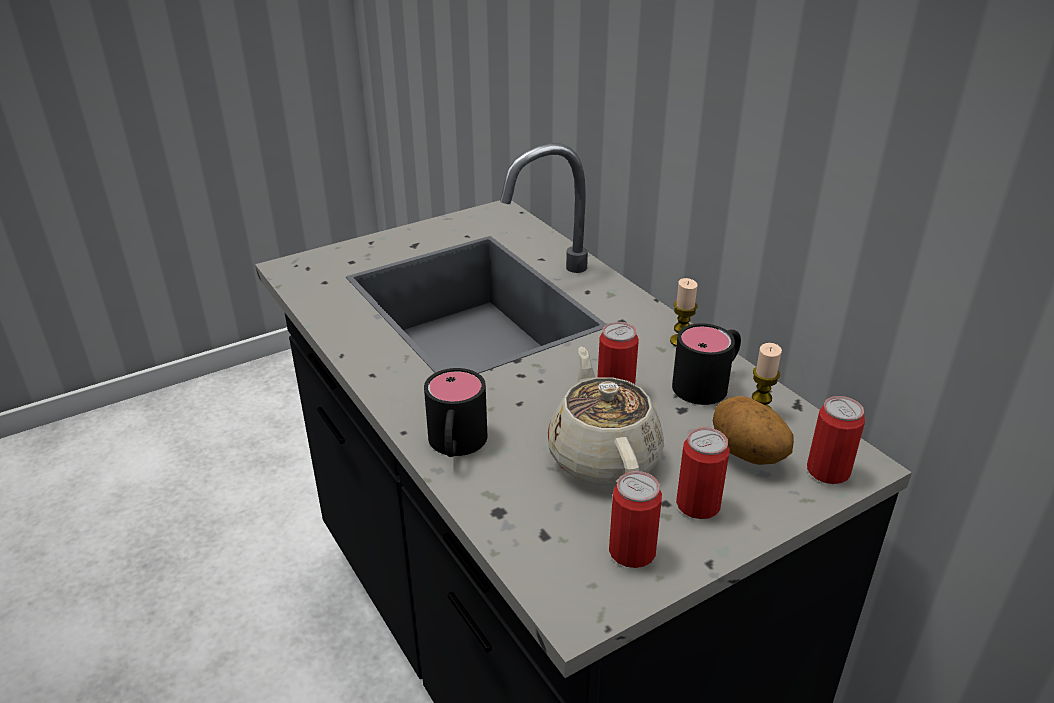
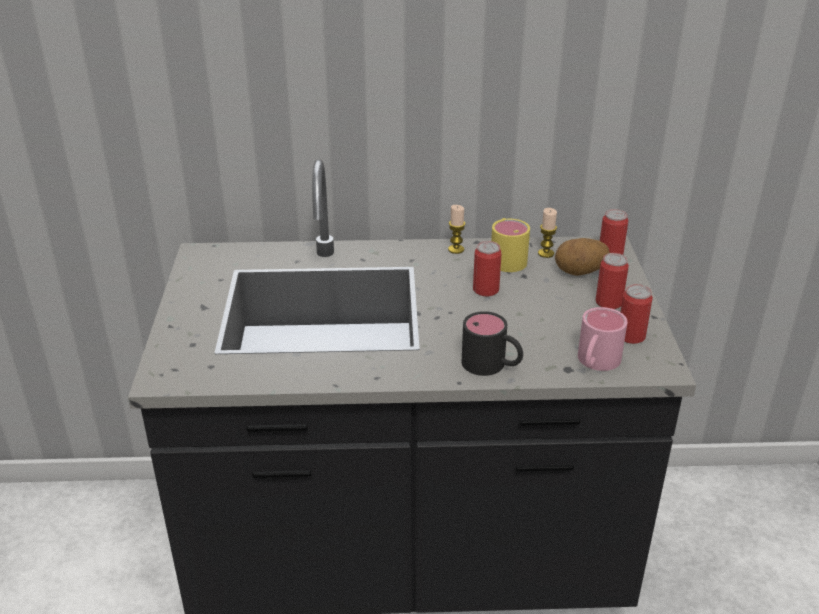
camera: 60 degrees left, 0 degrees up
(533, 534) = (595, 363): none -> pink mug
(603, 456) = (545, 316): beige teapot -> none
(708, 383) = (506, 257): black mug -> yellow mug

